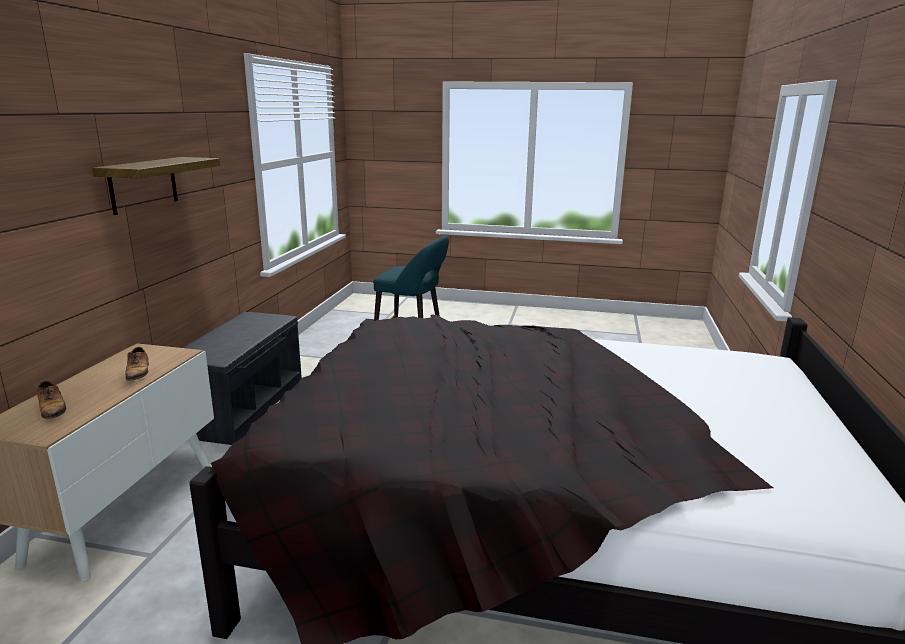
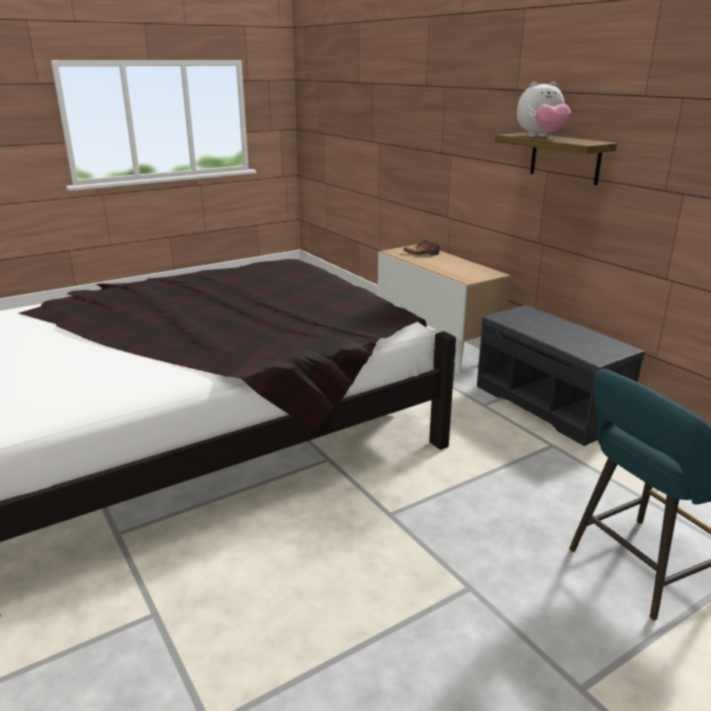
camera: 135 degrees right, 5 degrees up
(138, 372) = (448, 269): shoe -> none
(154, 163) = (541, 137): none -> plush toy

